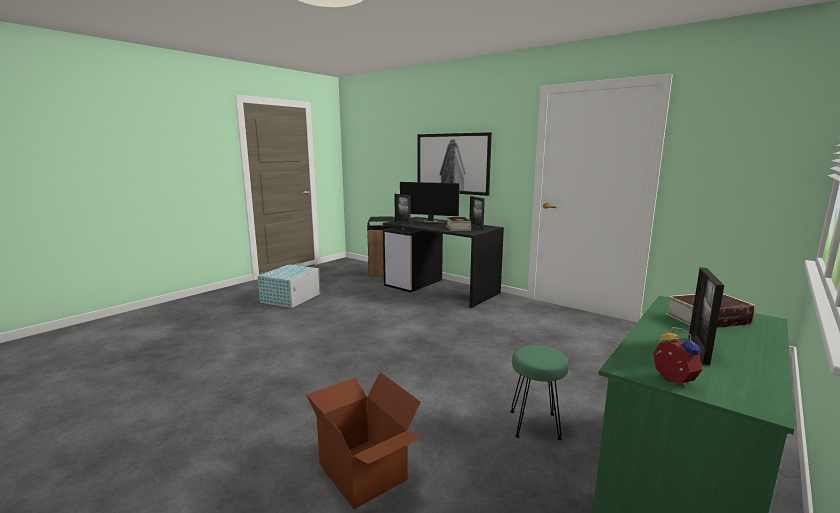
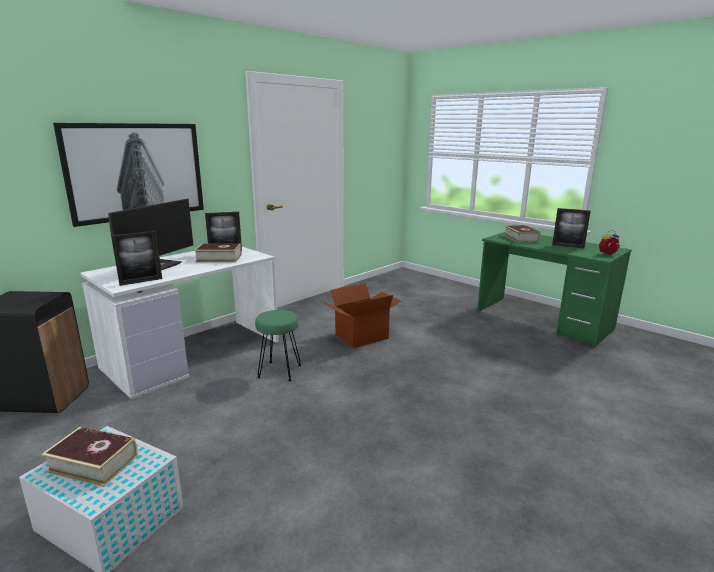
camera: 85 degrees left, 5 degrees up
(291, 270) = (93, 463): none -> book
(364, 471) = (595, 413): cardboard box -> cardboard box (361, 336)
(441, 289) = (194, 353): black desk -> white desk
(535, 424) = (504, 345): green stool -> green stool (279, 371)

